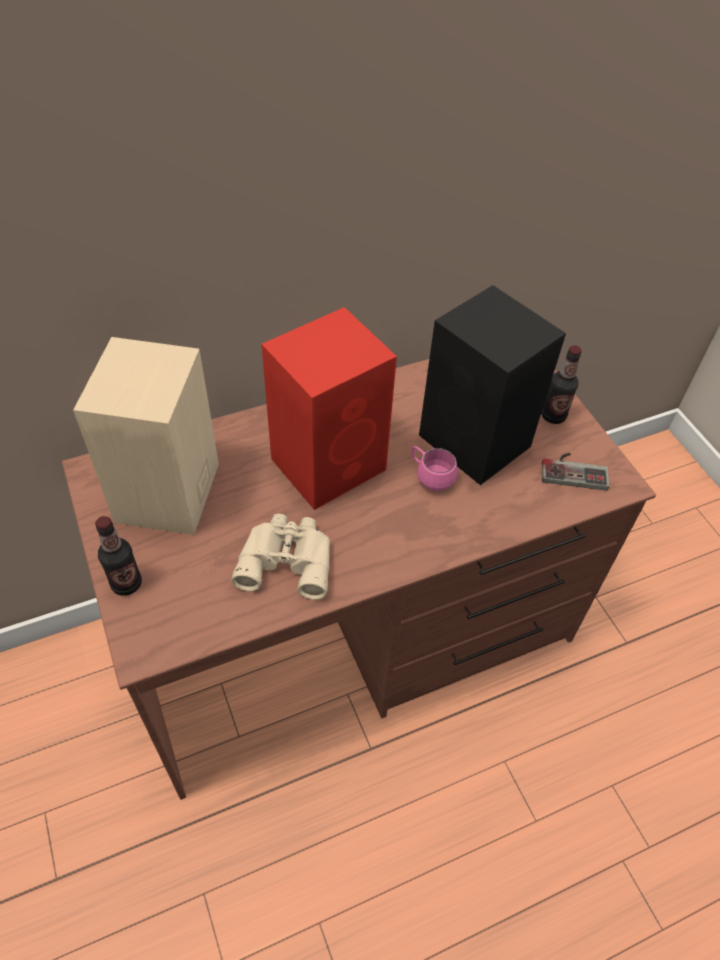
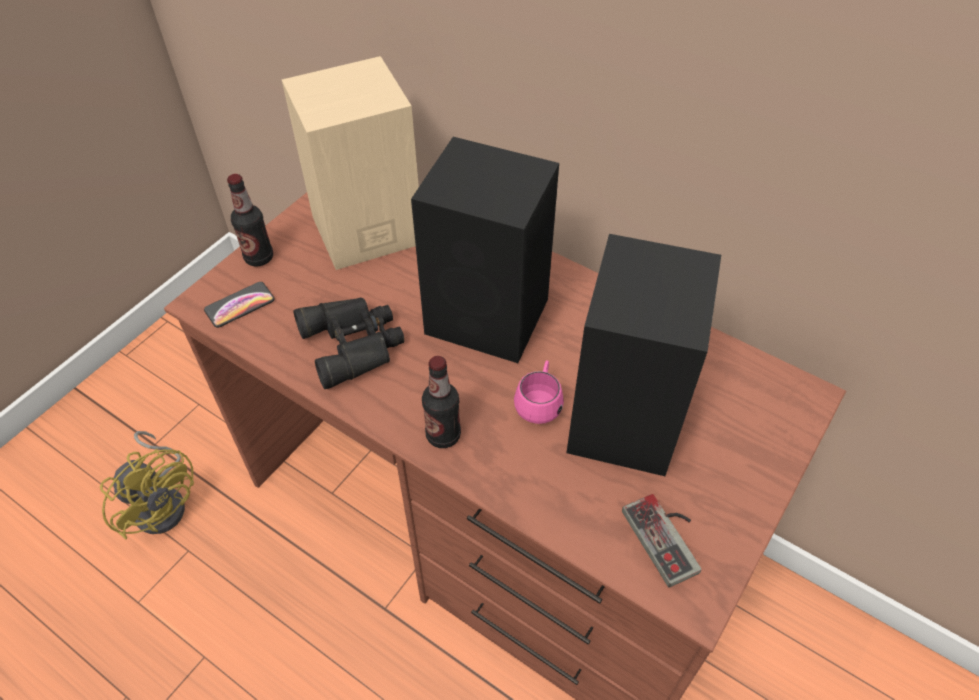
camera: 60 degrees right, 0 degrees up
(132, 896) = (164, 502): none -> yellow fan
(173, 622) = (240, 305): none -> phone
(287, 558) = (354, 343): beige binoculars -> black binoculars
(330, 463) = (490, 317): red speaker -> black speaker
(553, 416) = (735, 478): bottle -> bottle (443, 435)

